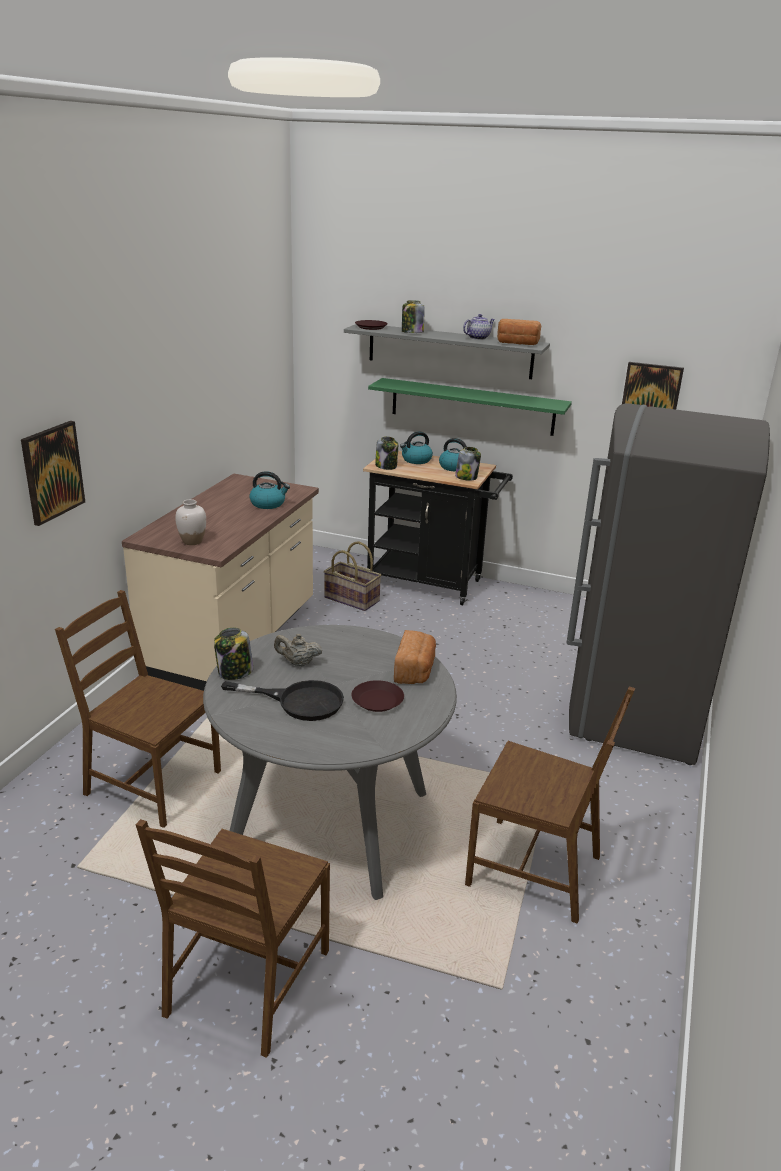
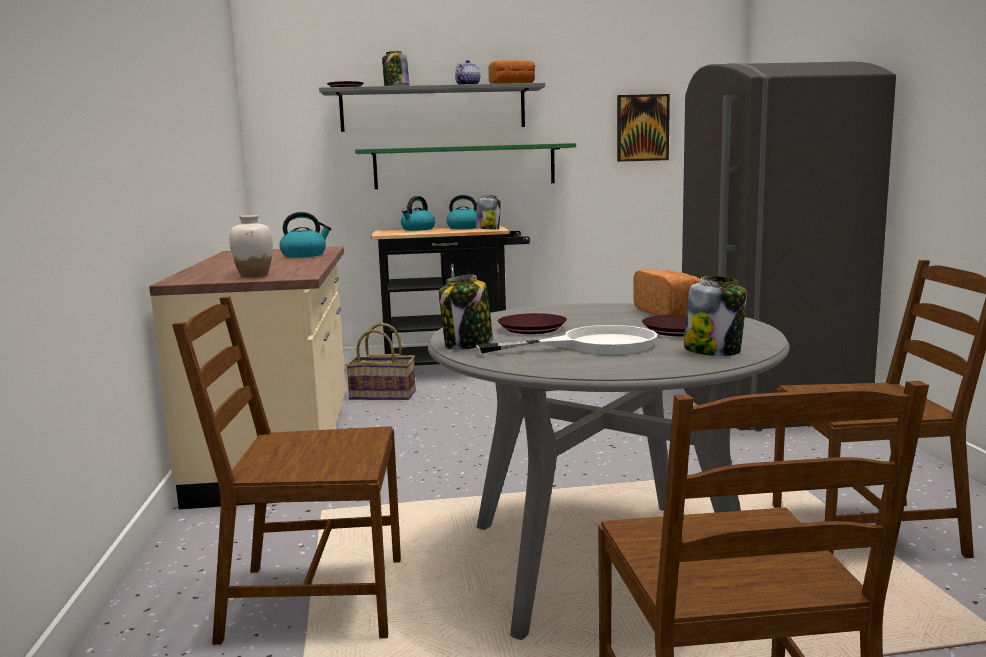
camera: 25 degrees left, 15 degrees down
(52, 472) = (79, 137): picture -> none
(298, 663) = (532, 329): beige teapot -> brown plate
(299, 701) = (592, 345): black frying pan -> white frying pan
(386, 466) = (394, 233): jar -> jar (713, 351)

